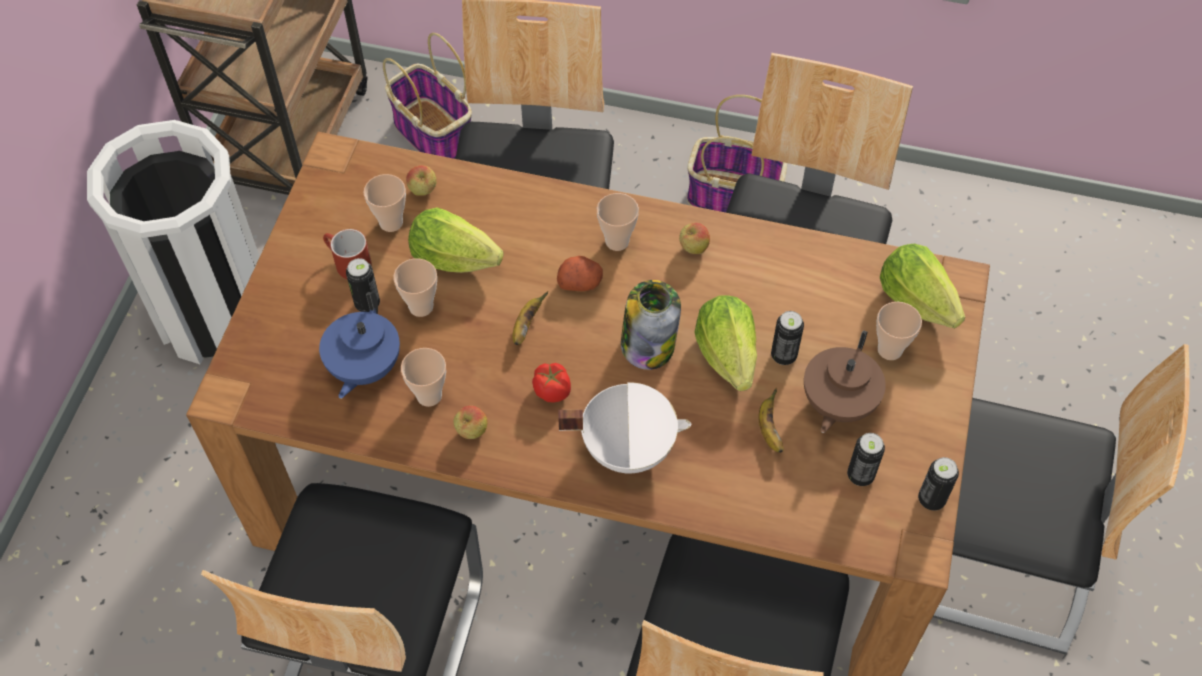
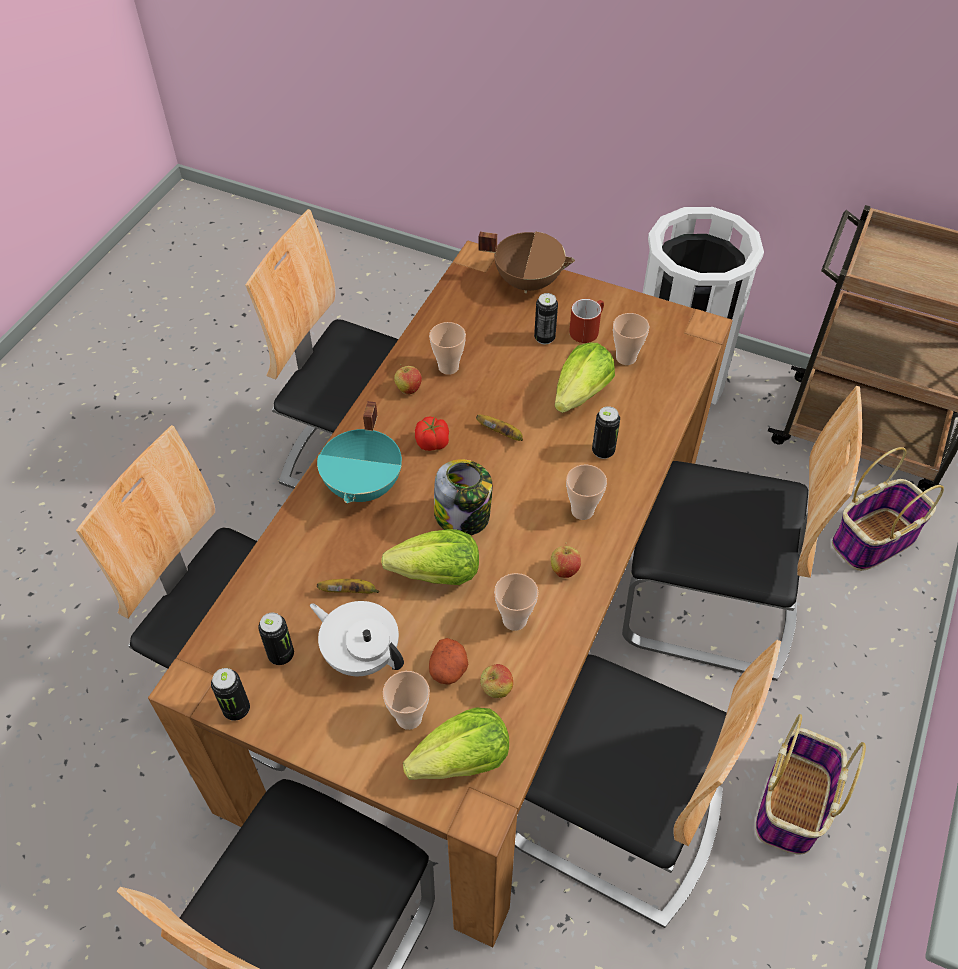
camera: 100 degrees right, 5 degrees down
(265, 333) = (528, 281): none -> brown cooking pot
(364, 367) = (484, 332): blue teapot -> none
(421, 306) = (535, 369): cup -> cup (514, 620)
(423, 191) = (658, 381): apple -> apple (496, 689)
(580, 282) = (541, 477): potato -> potato (449, 669)
(627, 446) = (365, 486): white cooking pot -> turquoise cooking pot
(783, 355) = (425, 621): can -> can (603, 451)
(837, 403) = (361, 654): brown teapot -> white teapot

